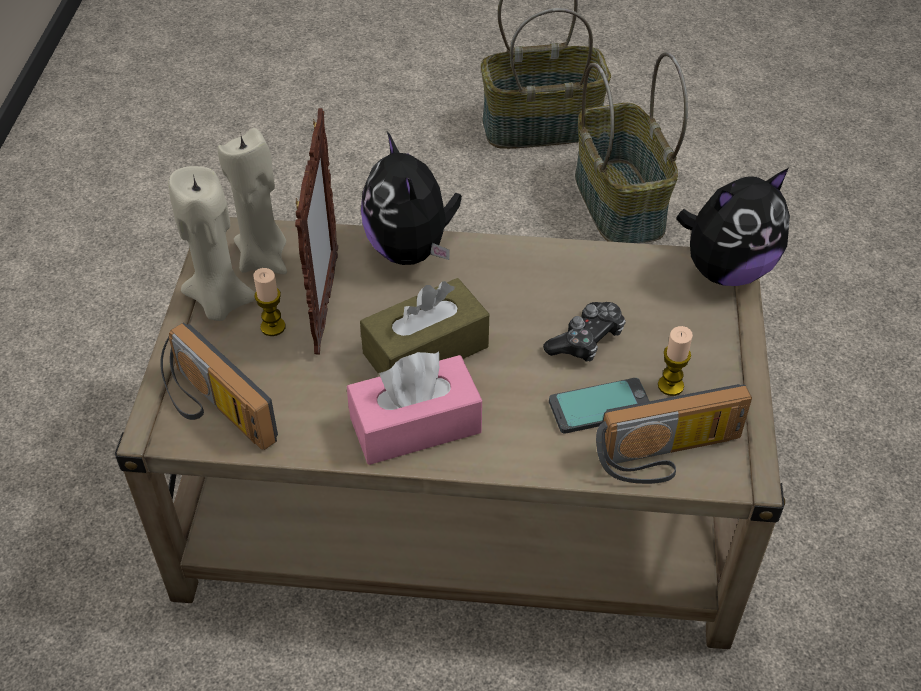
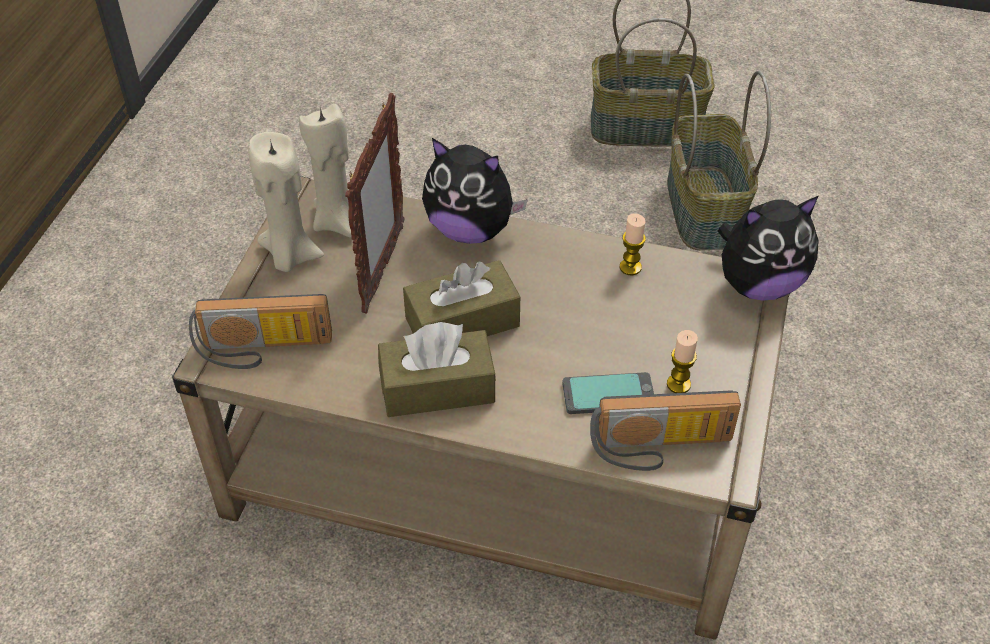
camera: 10 degrees right, 0 degrees up
(213, 410) = (263, 350): radio -> radio turned 60 degrees counterclockwise
(273, 327) = (331, 283): candle -> candle (630, 267)
(411, 250) = (470, 229): plush toy -> plush toy turned 60 degrees counterclockwise
(415, 425) = (437, 388): pink tissue box -> brown tissue box
(586, 340) = (611, 332): game controller -> none

